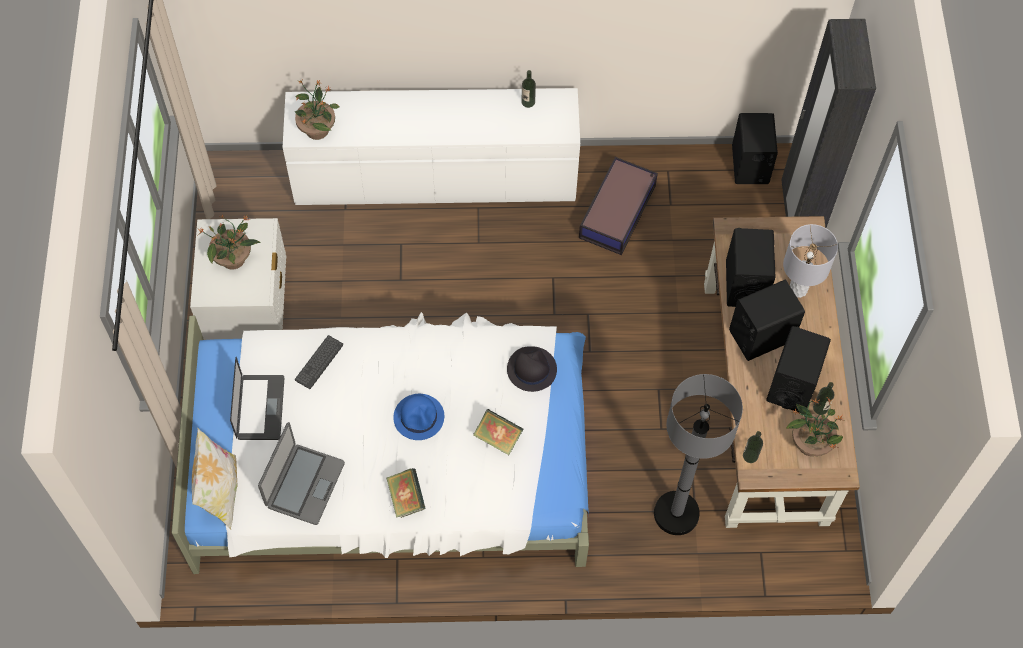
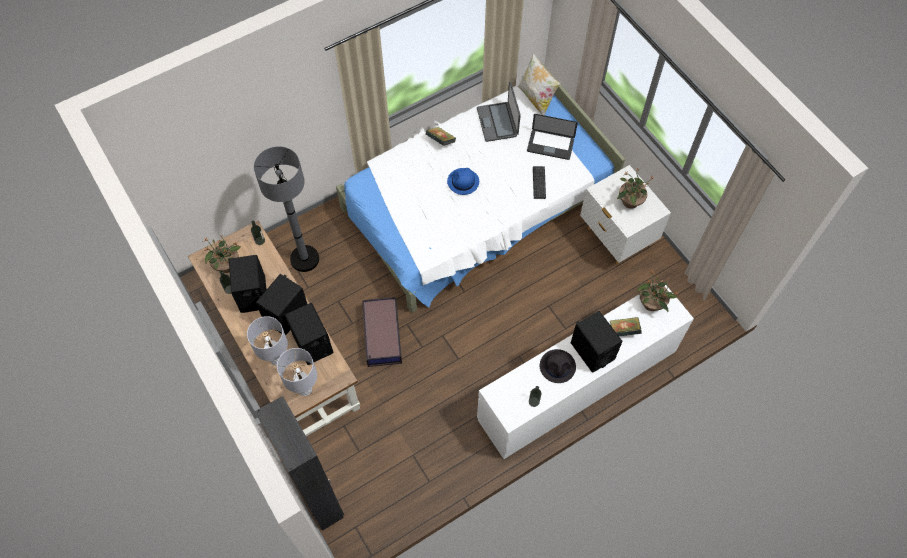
camera: 150 degrees right, 0 degrees up
(260, 408) = (550, 145): laptop -> laptop turned 45 degrees counterclockwise
(498, 437) = (412, 193): book -> book (623, 331)
(531, 369) = (418, 239): black hat -> black hat (558, 366)
(618, 211) = (445, 429): storage box -> storage box (382, 336)
(750, 165) = (373, 520): black speaker -> black speaker (592, 351)
(780, 238) = (305, 389): none -> grey table lamp

